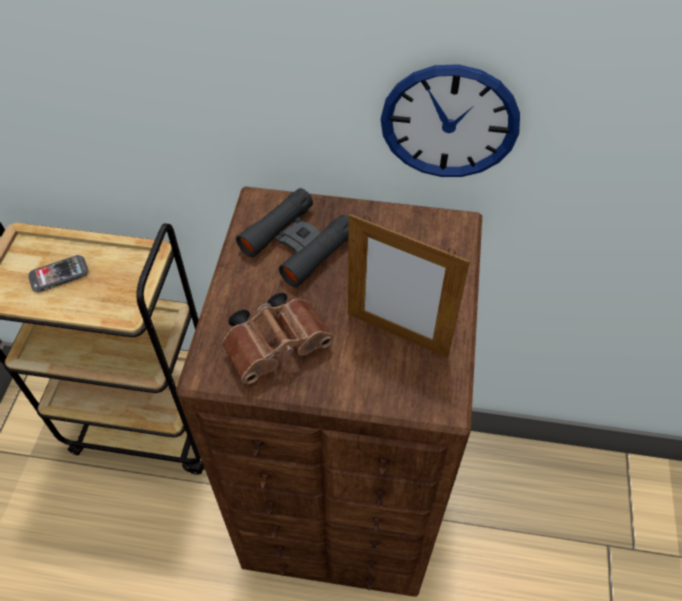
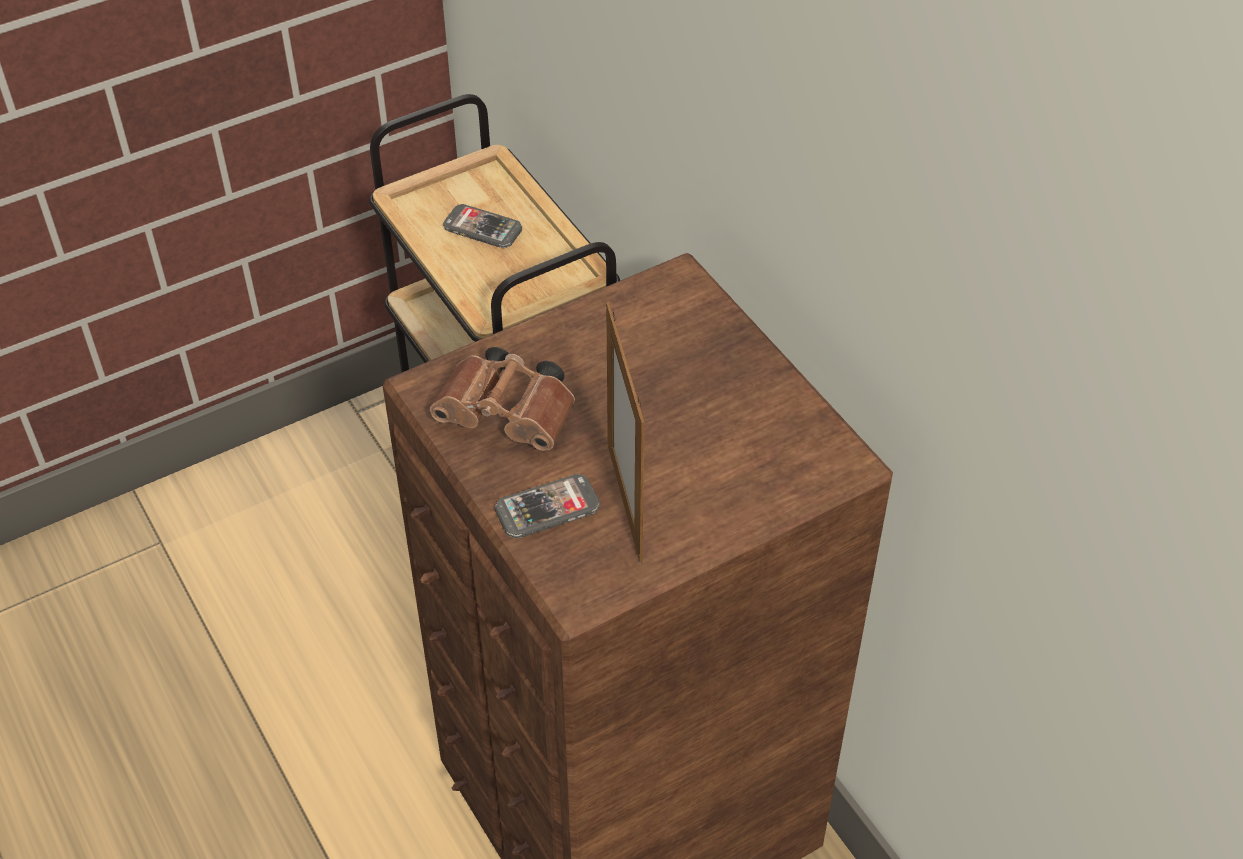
camera: 50 degrees right, 5 degrees down
(297, 243) = (656, 346): black binoculars -> none
(367, 374) = (547, 508): none -> phone
(449, 123) = (888, 318): wall clock -> none

